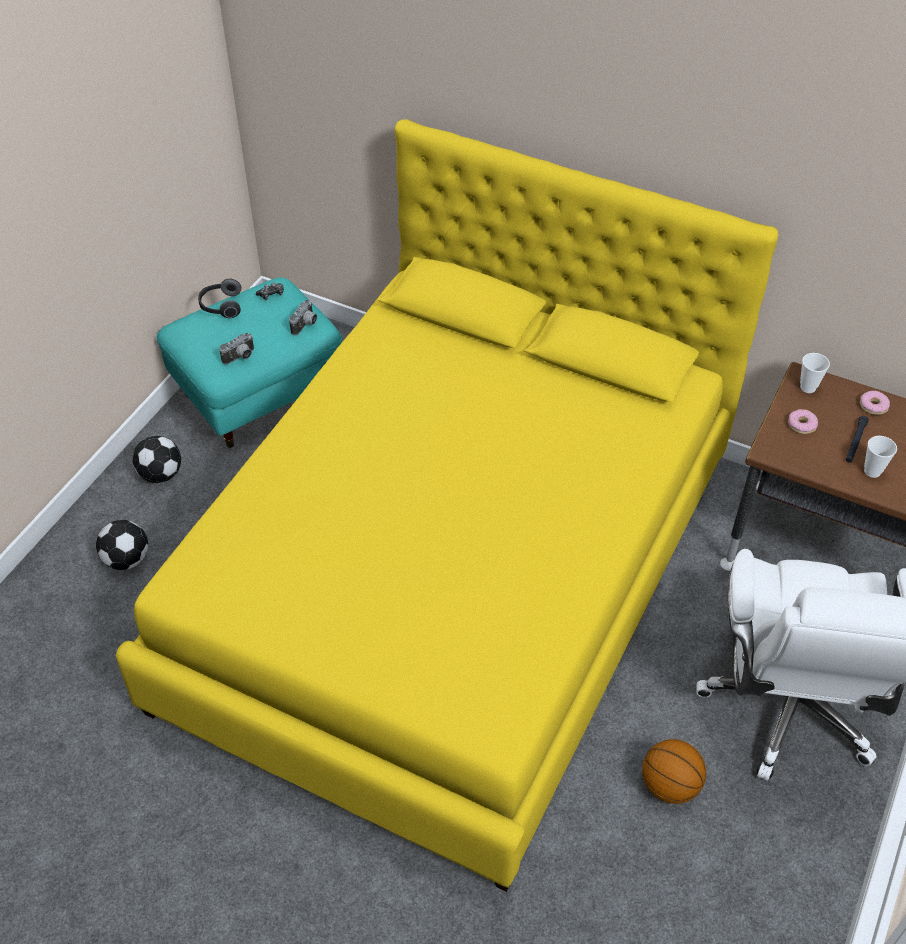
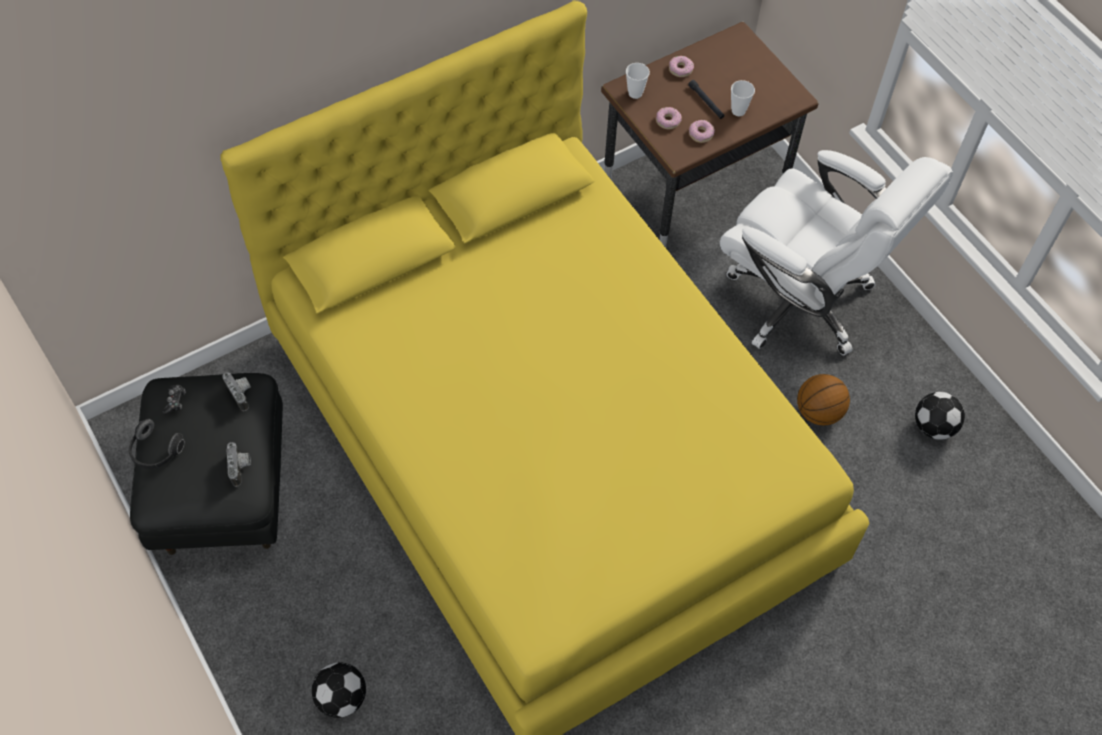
camera: 60 degrees left, 10 degrees up
(160, 475) = (257, 623): football -> football (933, 427)
(260, 395) = (222, 490): turquoise ottoman -> black ottoman
(812, 456) = (701, 134): none -> donut

